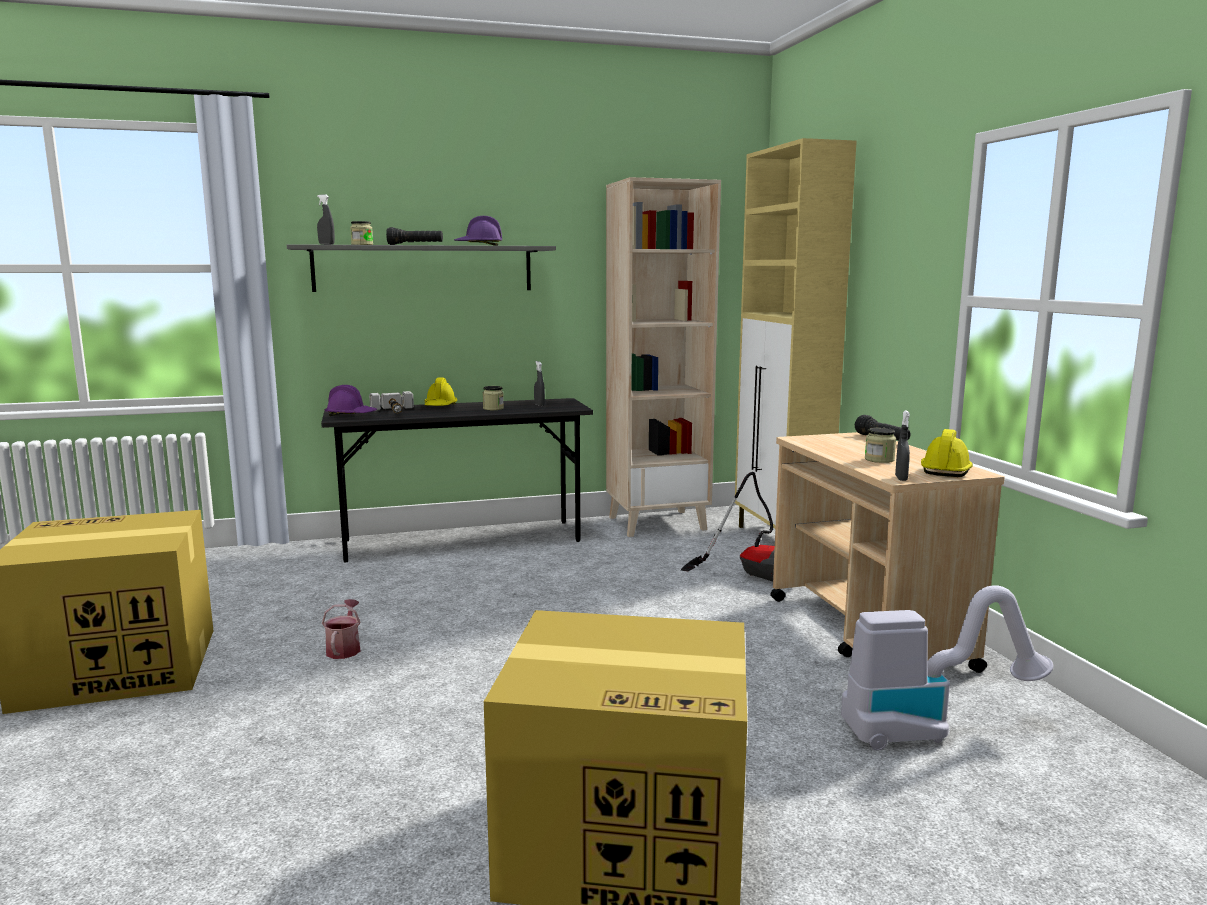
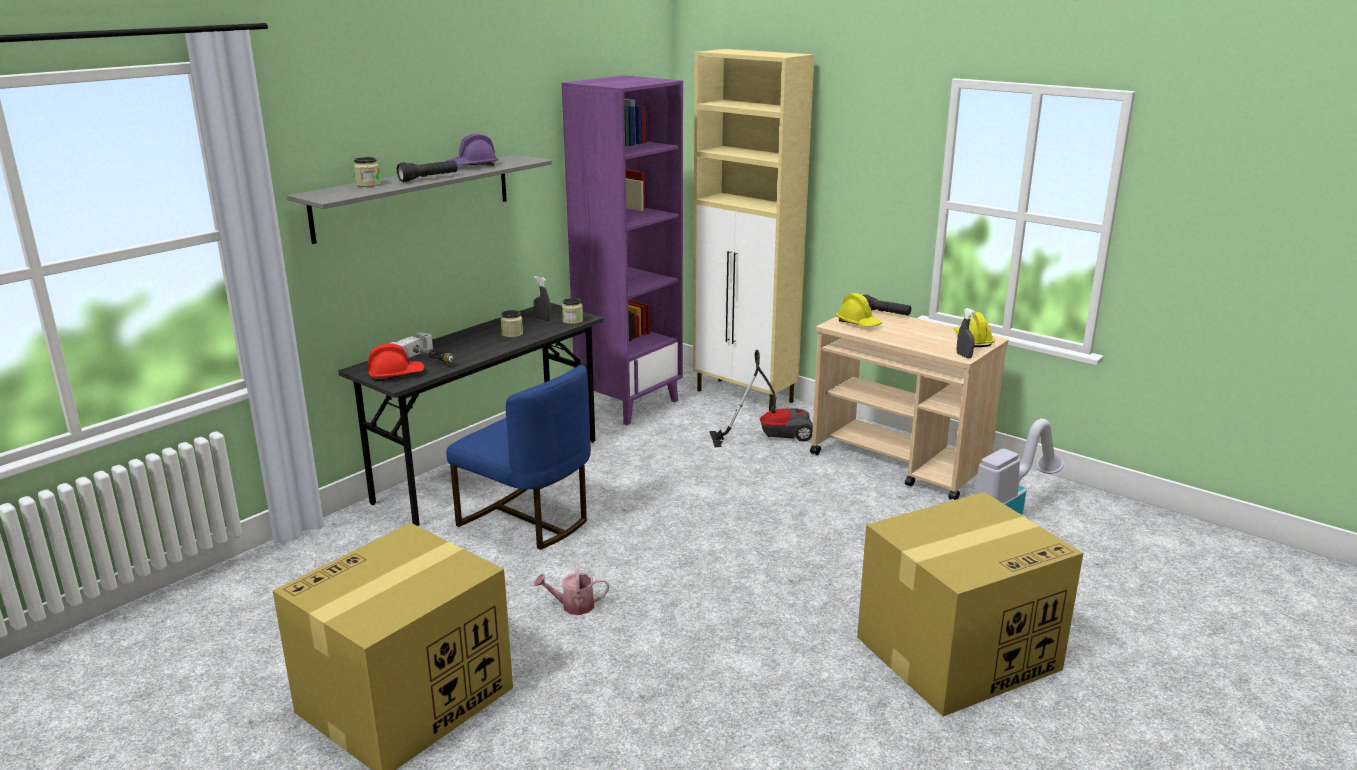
camera: 35 degrees left, 10 degrees up
(326, 244) = (347, 193): grey spray bottle -> none
(344, 648) = (573, 606): watering can -> watering can turned 60 degrees counterclockwise
(351, 415) = (396, 375): purple hard hat -> red hard hat
(426, 579) = (527, 520): none -> blue chair
(440, 406) = (454, 342): yellow hard hat -> yellow hard hat (858, 323)
(657, 523) = (629, 404): beige bookcase -> purple bookcase
(879, 459) = (921, 338): jar -> jar (572, 321)

